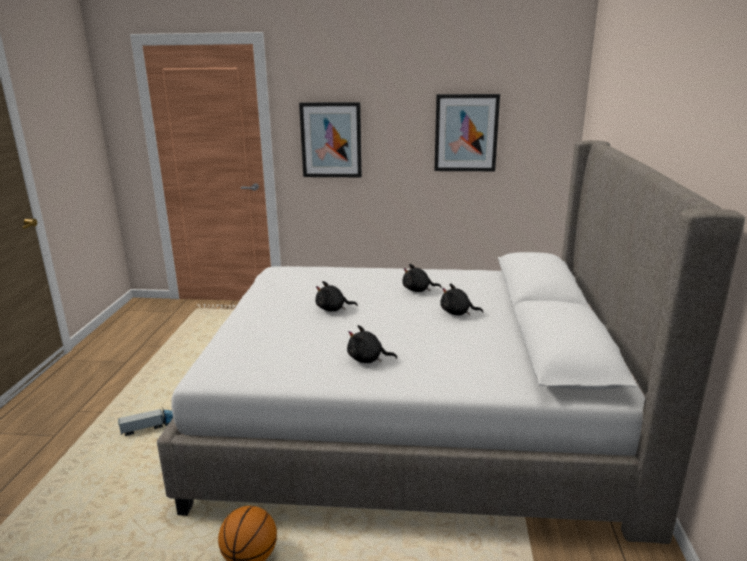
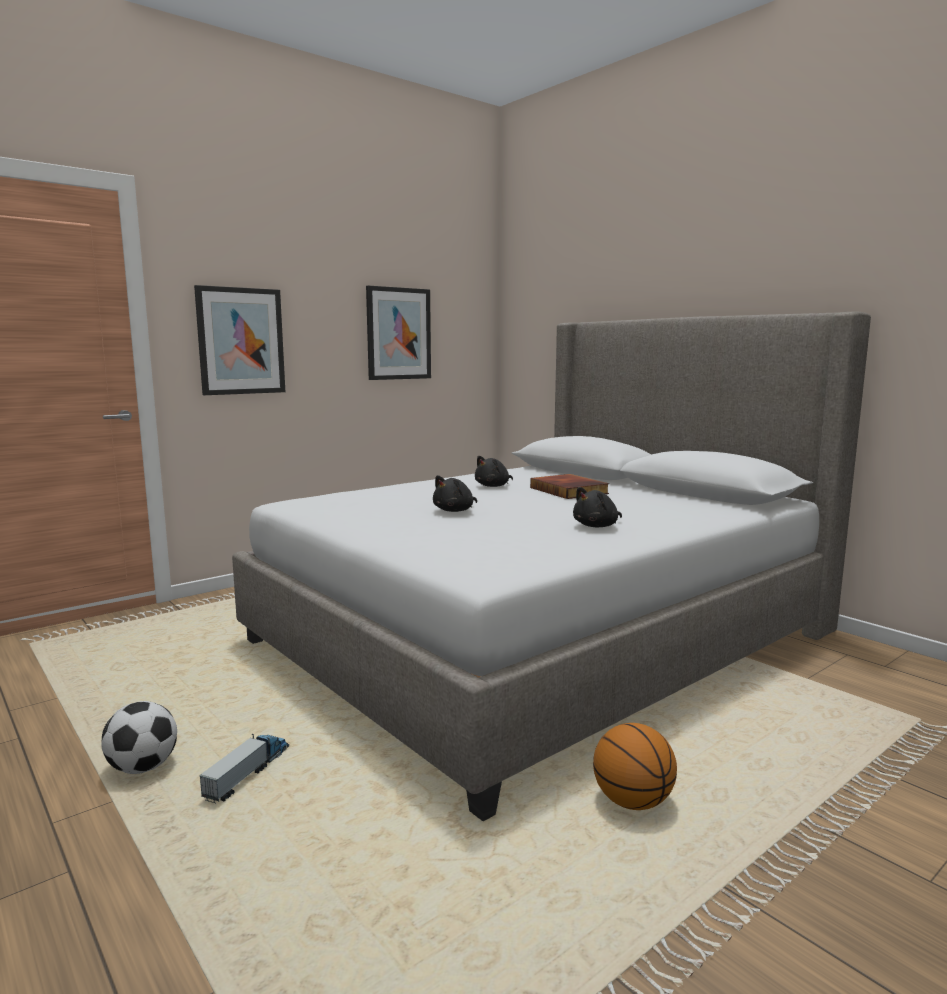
camera: 45 degrees left, 10 degrees down
(132, 401) = (143, 767): none -> football
(457, 313) = (570, 490): black plush toy -> book

